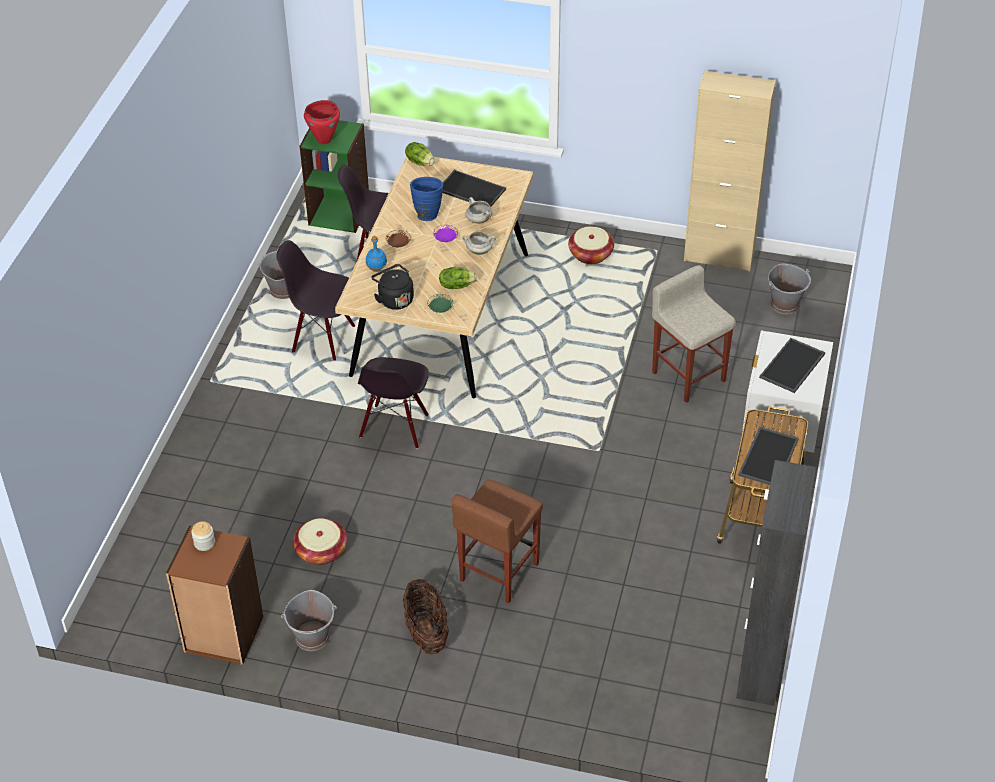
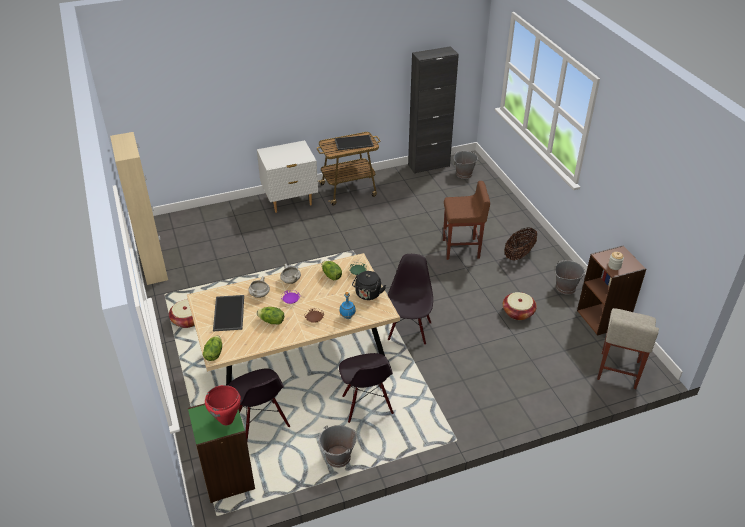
camera: 125 degrees left, 5 degrees down
(395, 427) = (408, 330): black chair -> black chair turned 60 degrees counterclockwise
(427, 214) = (271, 321): blue vase -> lettuce
(688, 375) = (270, 243): beige stool -> beige stool (618, 370)
(785, 304) = (183, 231): grey bucket -> grey bucket (464, 174)
(793, 366) = (285, 154): tray -> none

